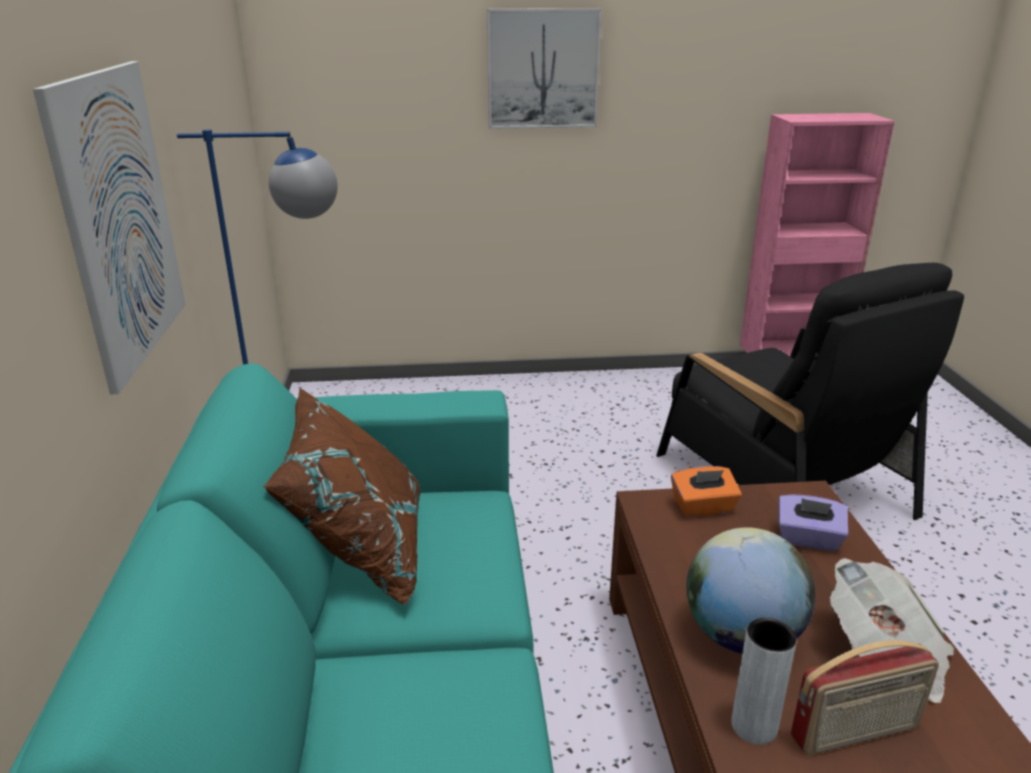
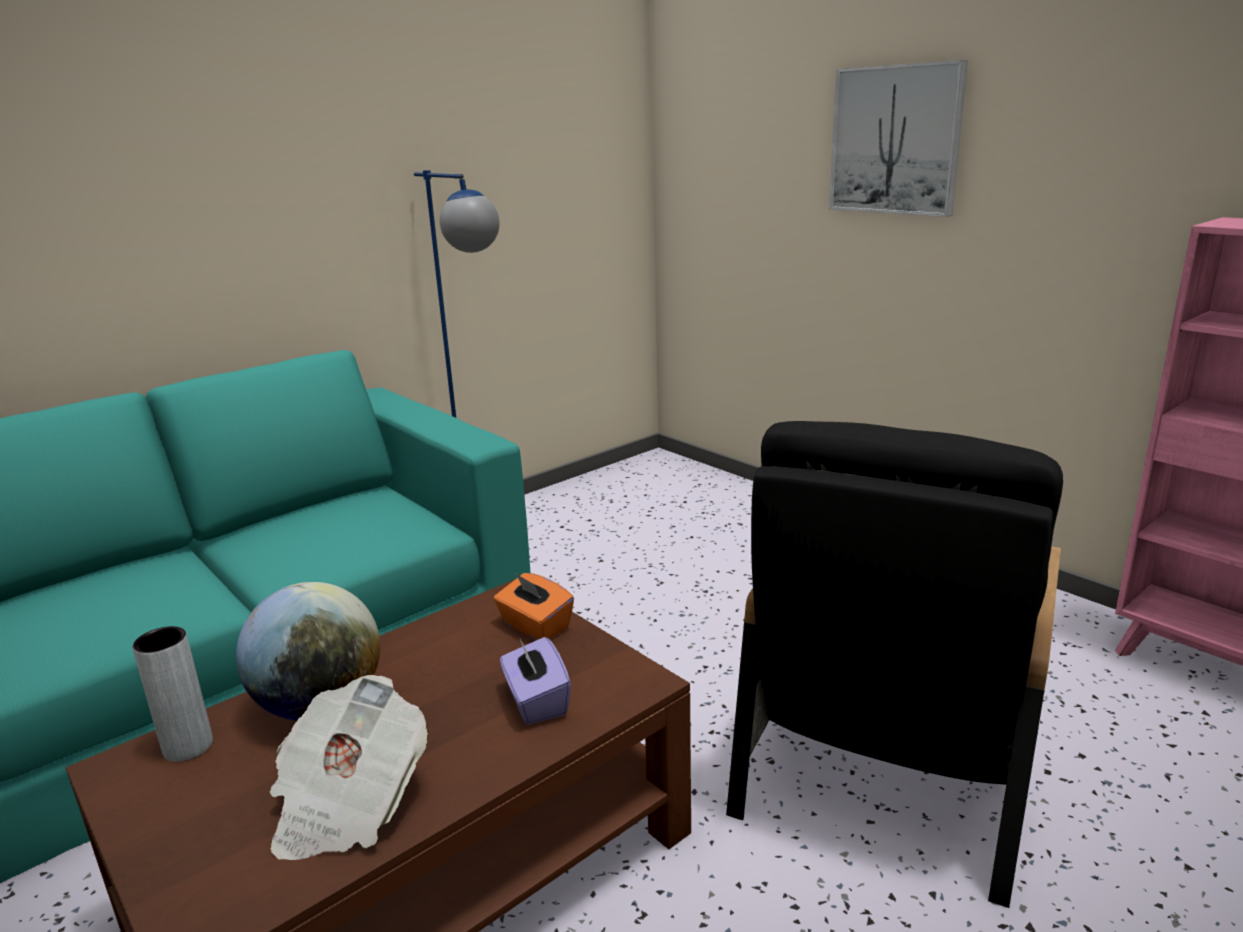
camera: 55 degrees right, 5 degrees down
(120, 219) = (283, 219): picture -> none
(360, 550) = (313, 515): brown pillow -> none
(856, 733) = (201, 809): radio -> none

